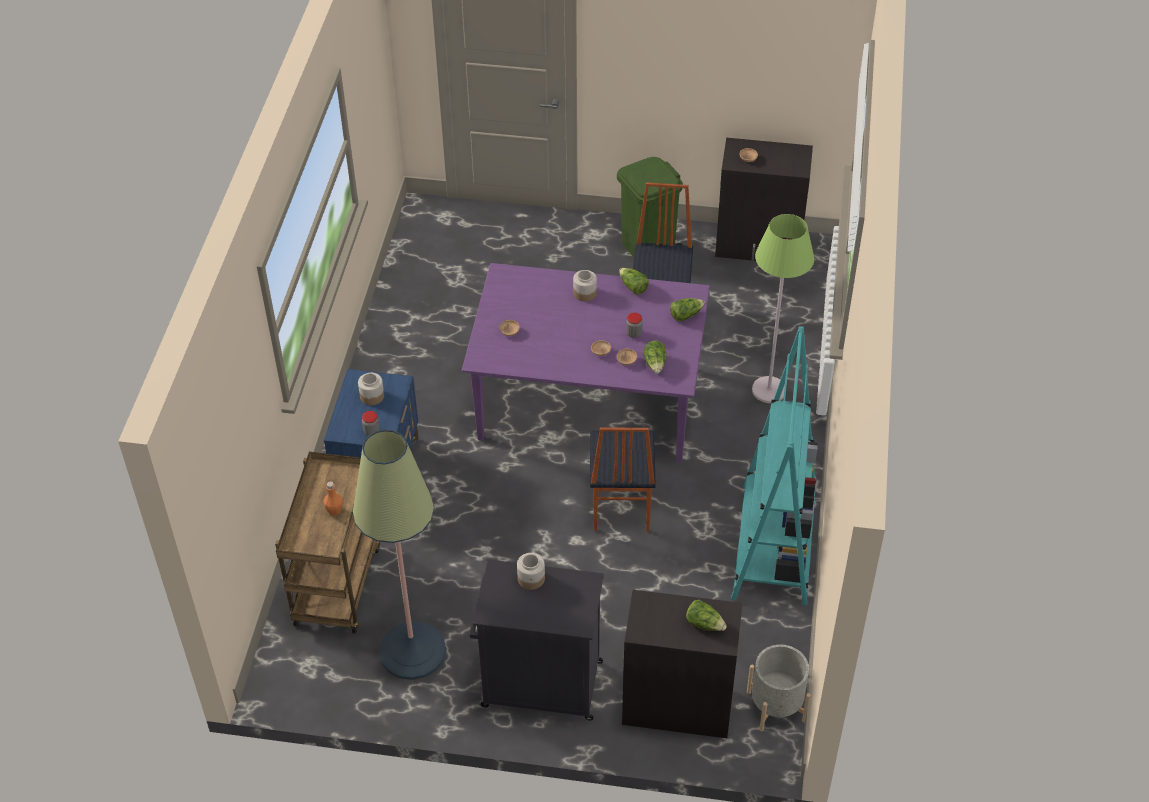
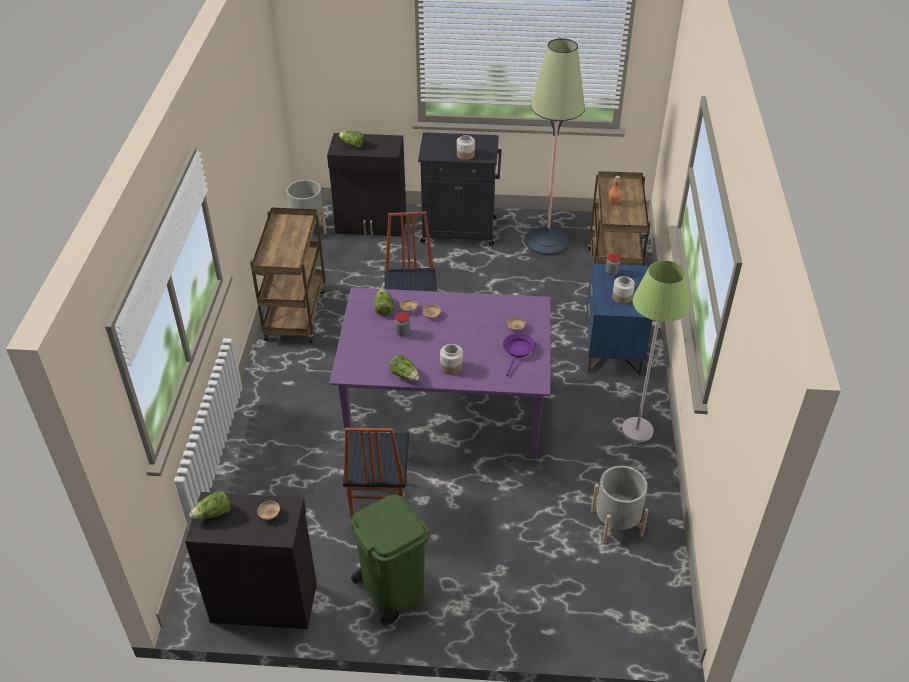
camera: 175 degrees right, 5 degrees down
(438, 287) = (616, 523): none -> grey planter
(513, 306) = (518, 351): none -> purple frying pan
(686, 315) = (354, 351): lettuce -> lettuce (213, 513)
(769, 390) = (279, 431): green floor lamp -> green floor lamp (637, 430)
(774, 544) = (295, 313): turquoise bookcase -> brown cart

